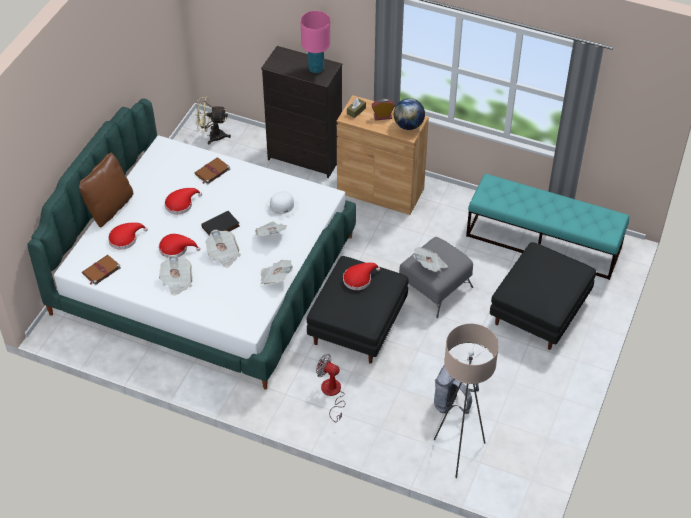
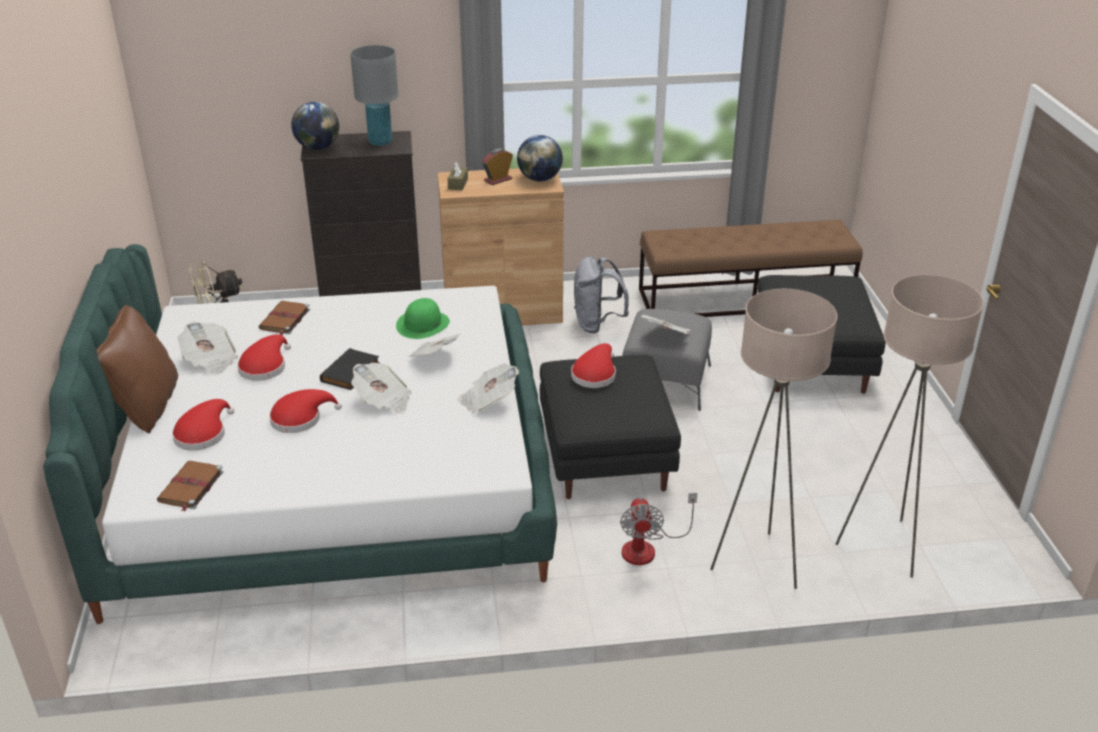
camera: 30 degrees left, 15 degrees down
(177, 281) = (335, 456): newspaper -> newspaper (210, 361)
(277, 61) = (317, 147): none -> globe
(282, 206) = (423, 324): white hat -> green hat
(316, 69) = (380, 142): pink table lamp -> grey table lamp
(332, 394) = (647, 547): fan -> fan turned 90 degrees counterclockwise
(381, 430) = (757, 563): none -> beige floor lamp
(452, 404) = (815, 494): grey backpack -> grey backpack (597, 324)
(544, 242) = (745, 298): turquoise bench -> brown bench

